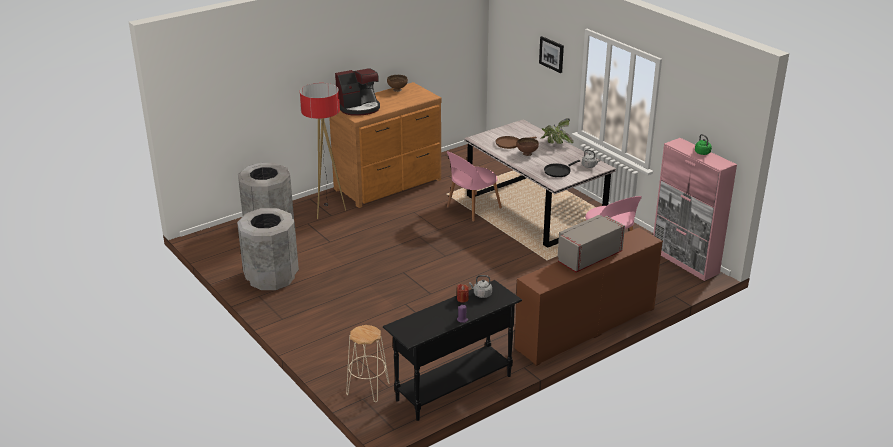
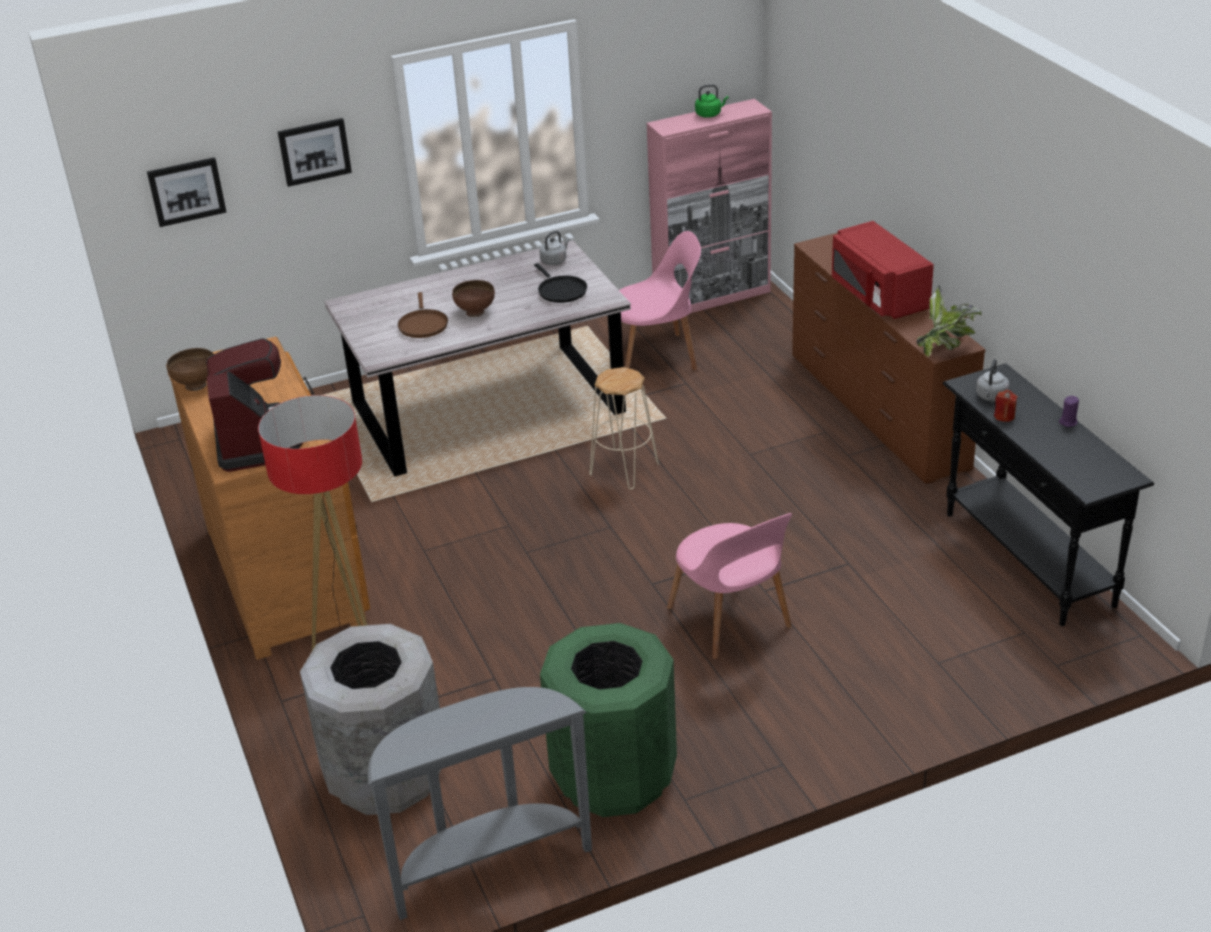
camera: 75 degrees left, 5 degrees up
(221, 256) = (488, 865): none -> grey console table
(271, 277) = (613, 777): grey trash can -> green trash can
(368, 389) = (1028, 657): beige stool -> beige stool (624, 469)
(472, 208) = (447, 476): pink chair -> pink chair (731, 621)
(510, 41) = (186, 191): none -> picture
(555, 144) = (453, 281): potted plant -> potted plant (946, 347)
(588, 257) = (877, 295): grey microwave -> red microwave

